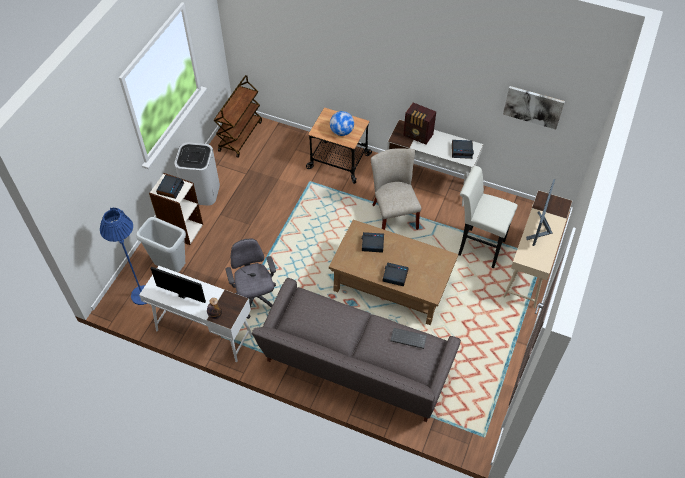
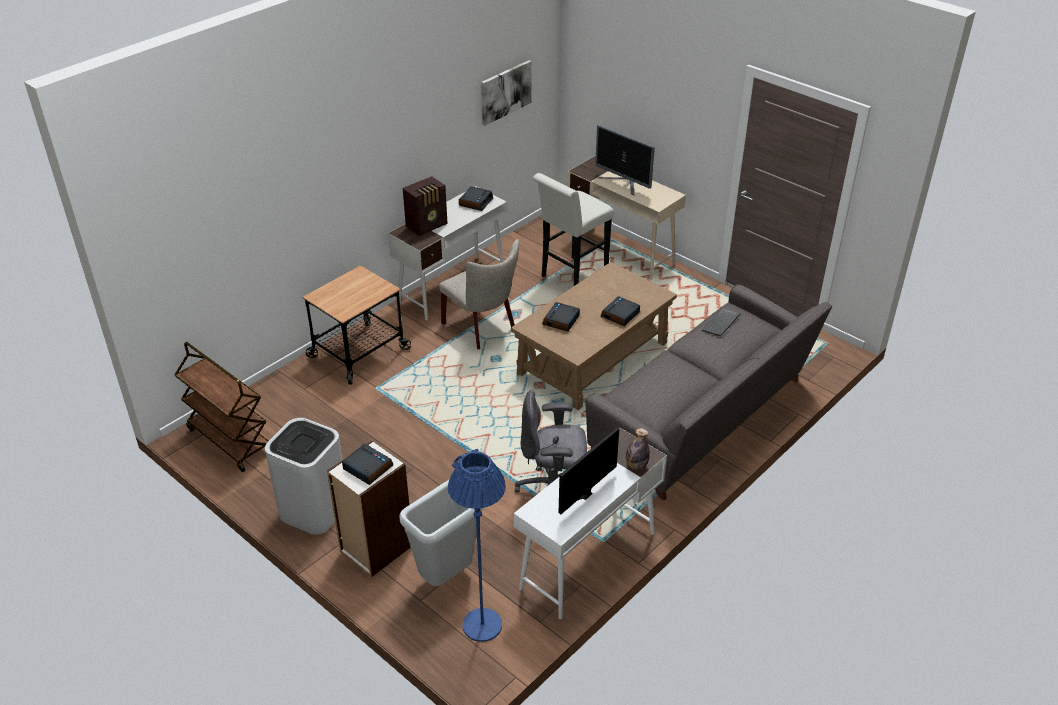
camera: 70 degrees left, 15 degrees down
(342, 132) = (362, 292): globe -> none
(393, 214) = (482, 329): beige chair -> beige chair turned 135 degrees counterclockwise

